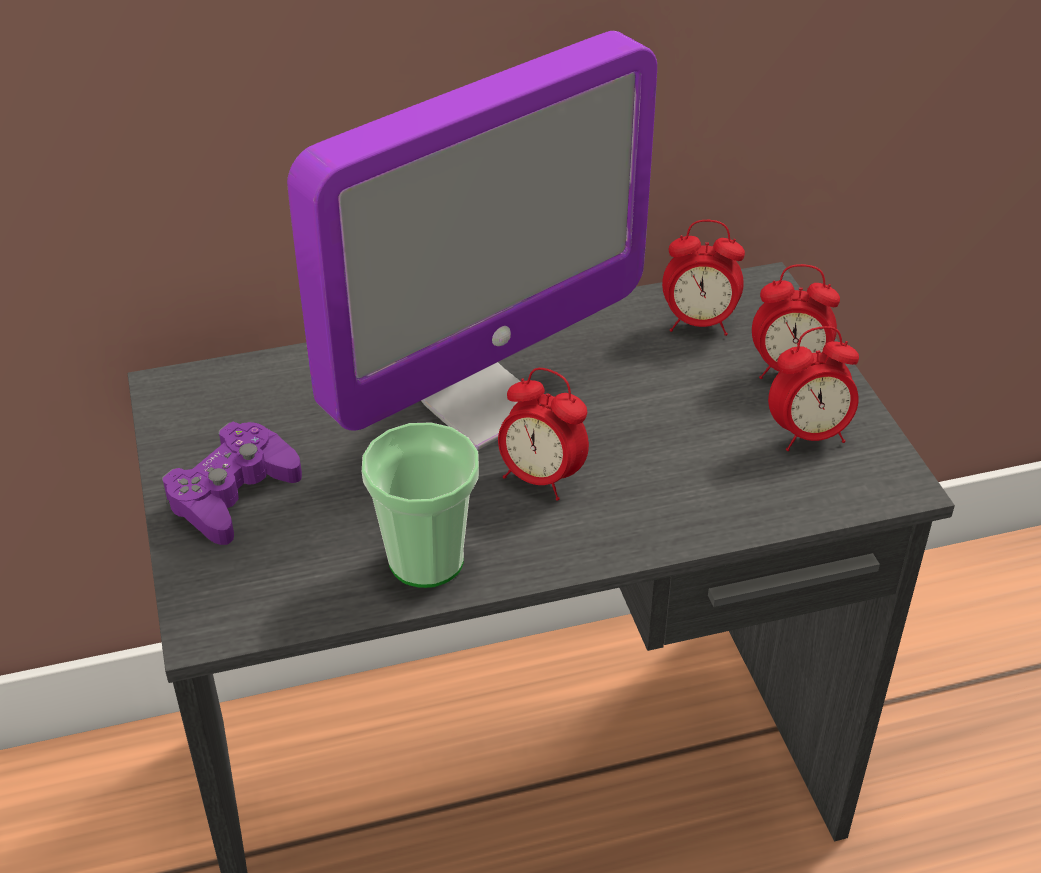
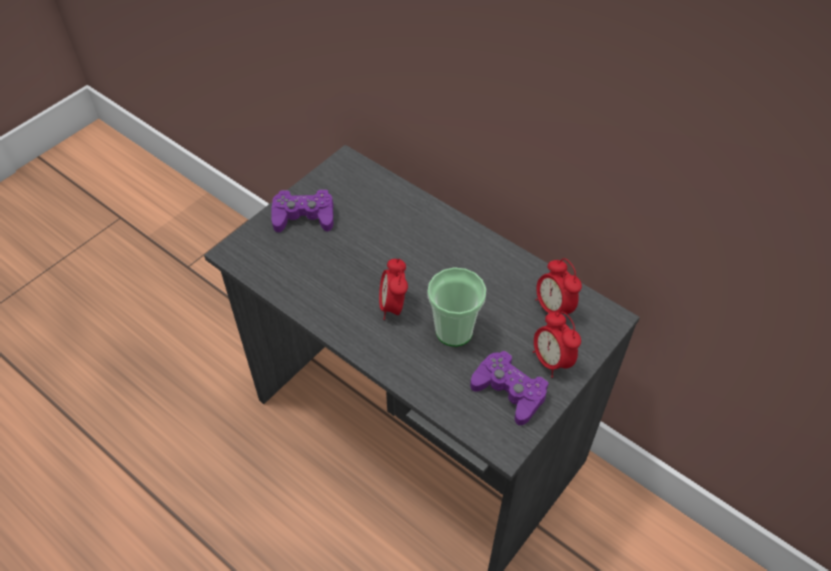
camera: 55 degrees right, 10 degrees up
(426, 560) = (314, 296): cup -> cup (454, 331)
(482, 404) = (422, 261): monitor -> none
(808, 435) = (509, 391): alarm clock -> purple game controller

